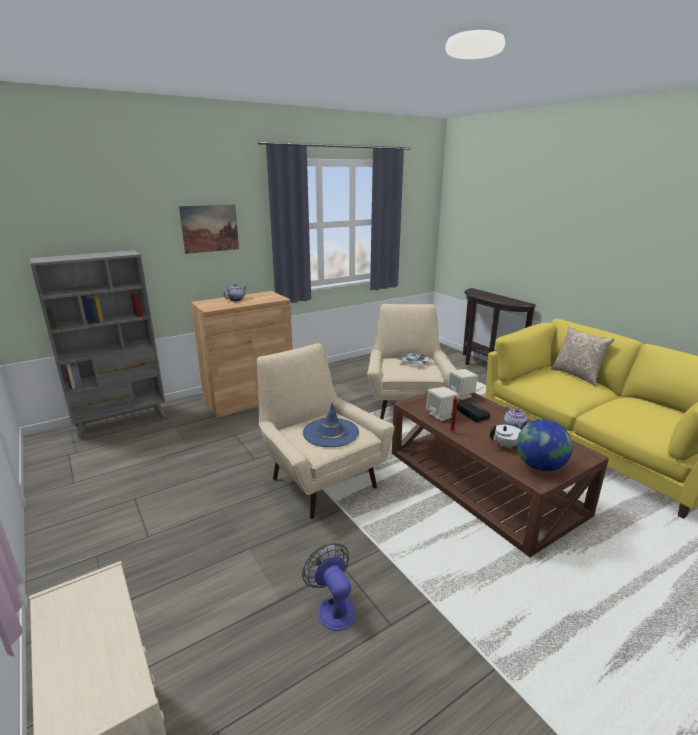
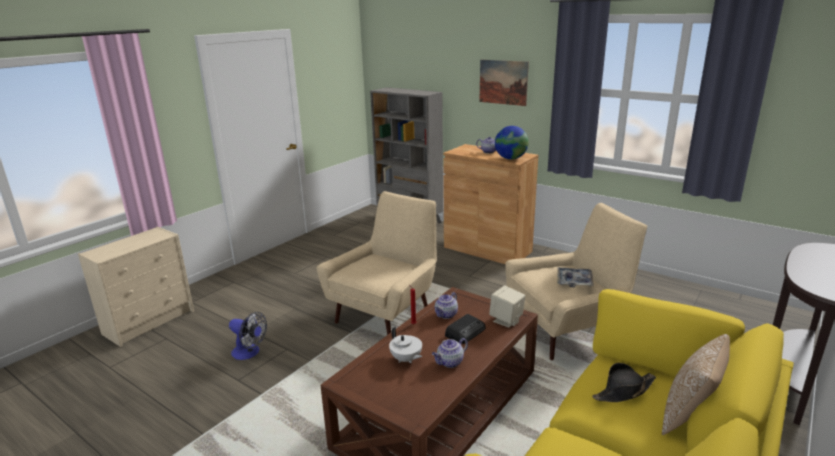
camera: 70 degrees right, 0 degrees up
(330, 432) = (375, 270): blue hat -> none
(333, 607) = (249, 353): fan -> fan turned 75 degrees clockwise
(441, 415) = (446, 315): beige speaker -> teapot
(539, 466) = (370, 382): globe -> globe (510, 158)
(556, 383) = (623, 391): none -> black hat

